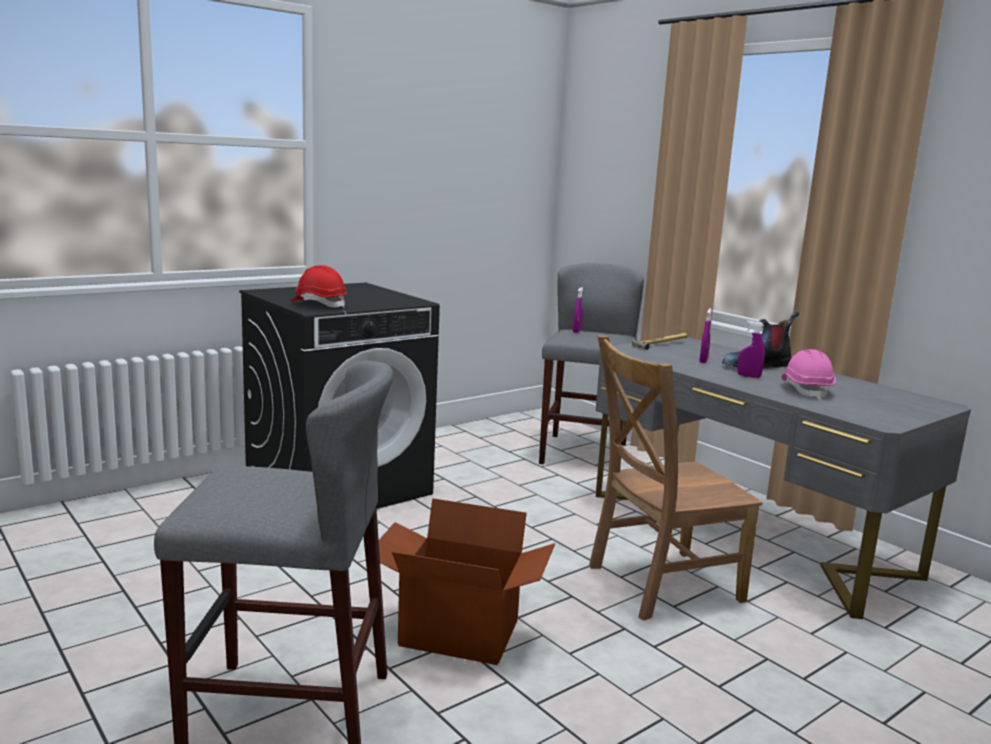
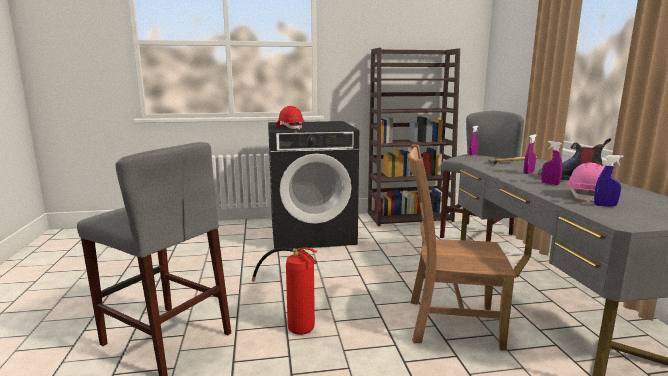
camera: 30 degrees right, 0 degrees up
(458, 634) = (291, 321): cardboard box -> fire extinguisher
(466, 435) = (410, 217): none -> brown bookcase
(839, 402) = (605, 205): none -> blue spray bottle

